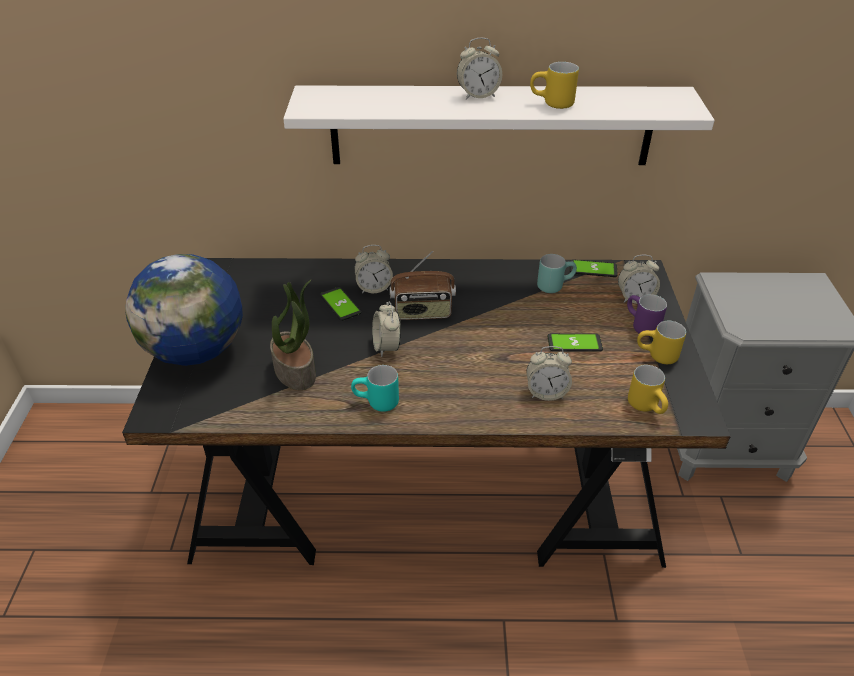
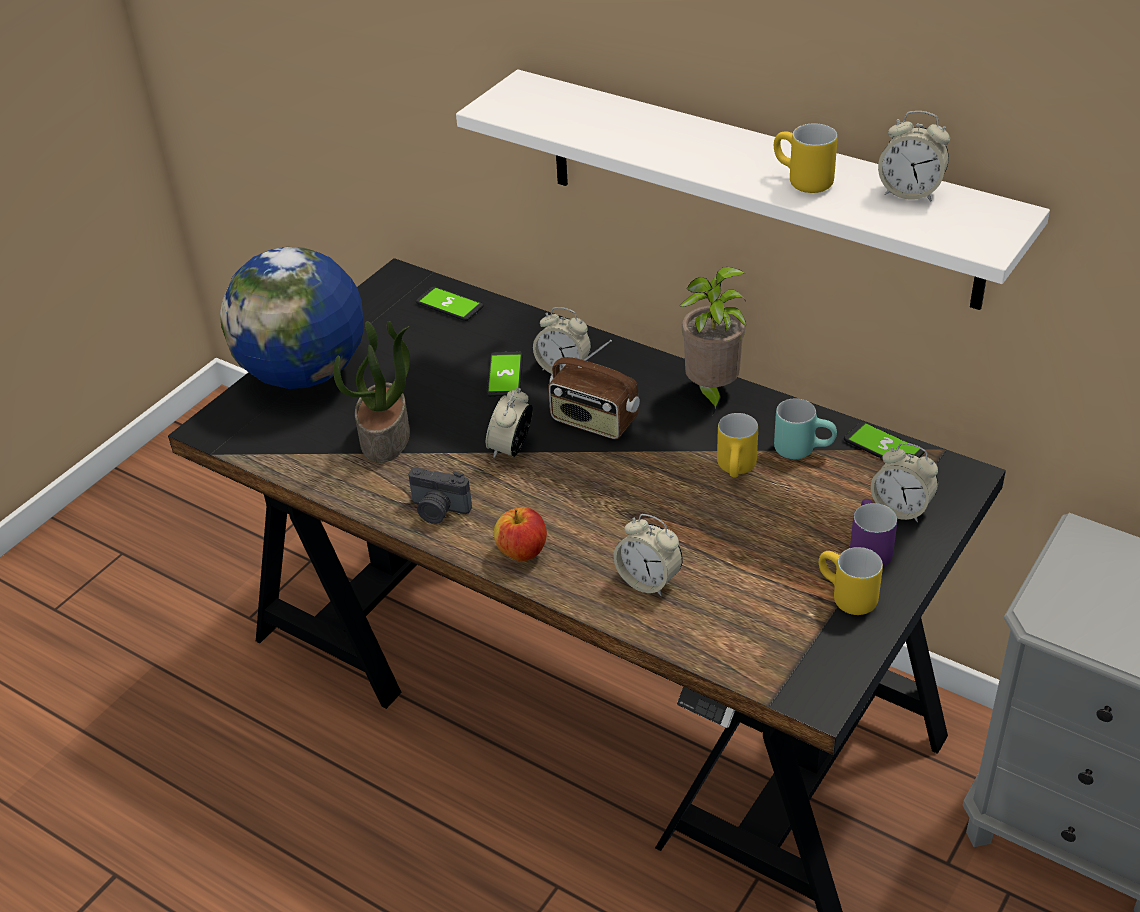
camera: 35 degrees right, 0 degrees up
(376, 404) = (438, 510): turquoise mug -> camera
(455, 407) = (522, 552): none -> apple
(474, 272) = (711, 392): none -> potted plant
(478, 95) = (720, 142): alarm clock -> alarm clock (910, 192)
(574, 343) = (749, 536): phone -> phone (449, 305)
(648, 406) = (762, 654): yellow mug -> yellow mug (738, 470)

